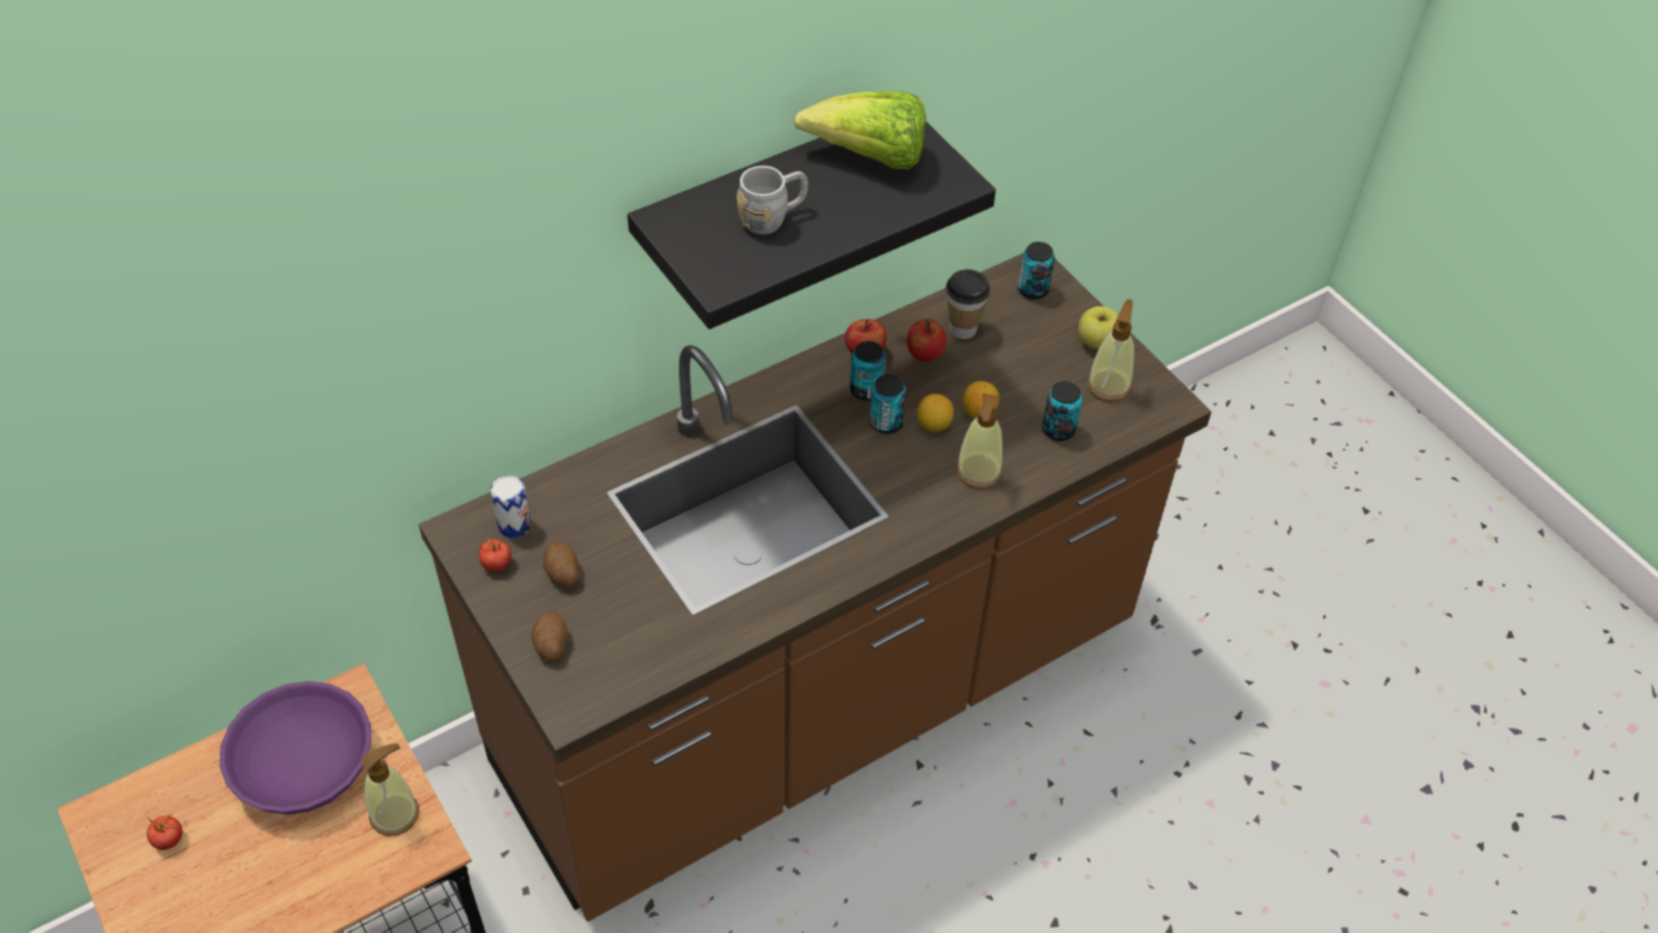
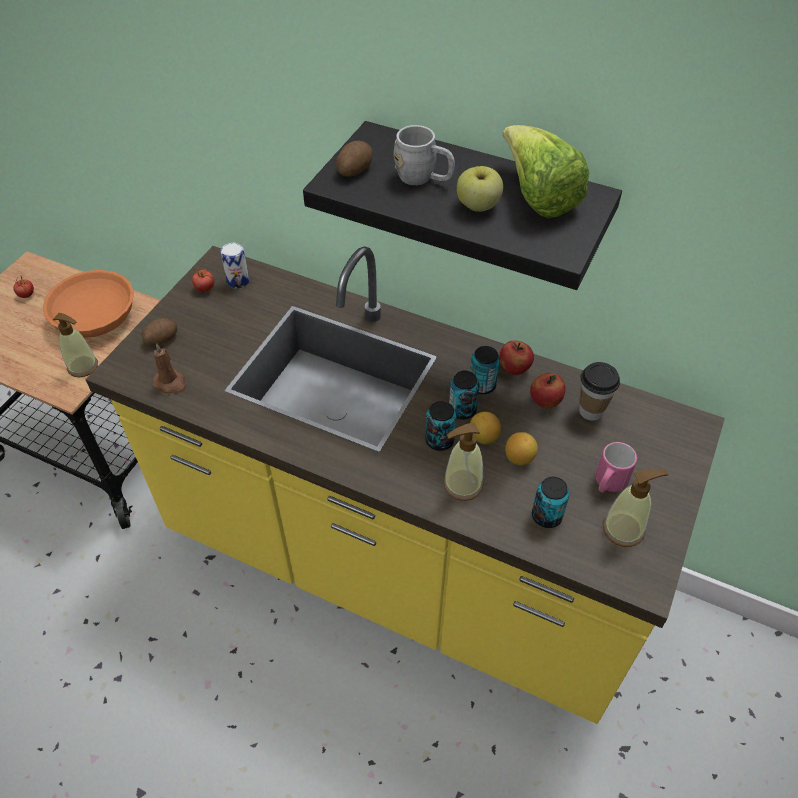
camera: 60 degrees right, 0 degrees up
(304, 764) = (95, 316): purple bowl -> orange bowl
(562, 572) = (217, 317): potato -> potato (354, 169)
(637, 662) = (171, 383): none -> brown candle
(819, 703) = (399, 568): brown counter -> yellow counter
(1033, 290) = (672, 434): can -> can (439, 440)
(1054, 367) = (608, 484): none -> pink mug
(1097, 342) = (661, 500): apple -> apple (478, 206)

